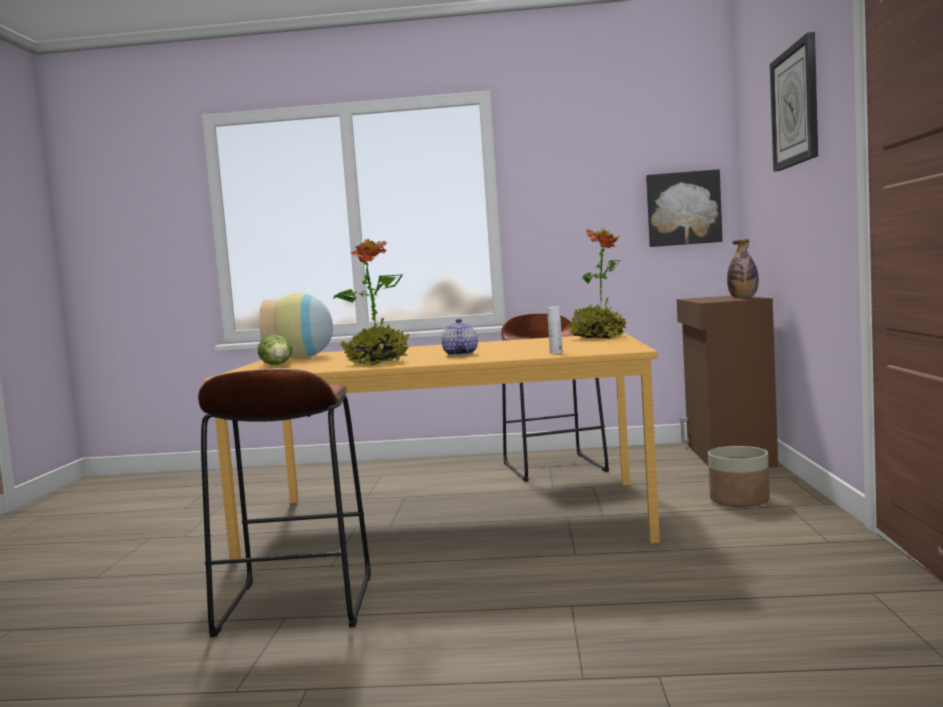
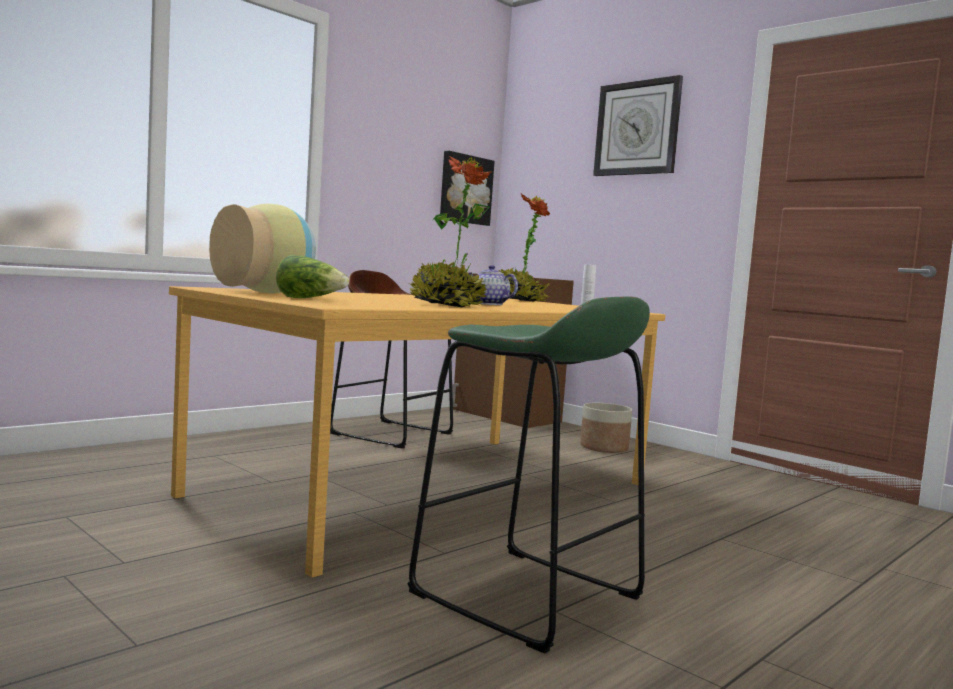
camera: 50 degrees left, 0 degrees up
(296, 604) = (526, 596): brown stool -> green stool
(743, 298) = (542, 278): bottle -> none

